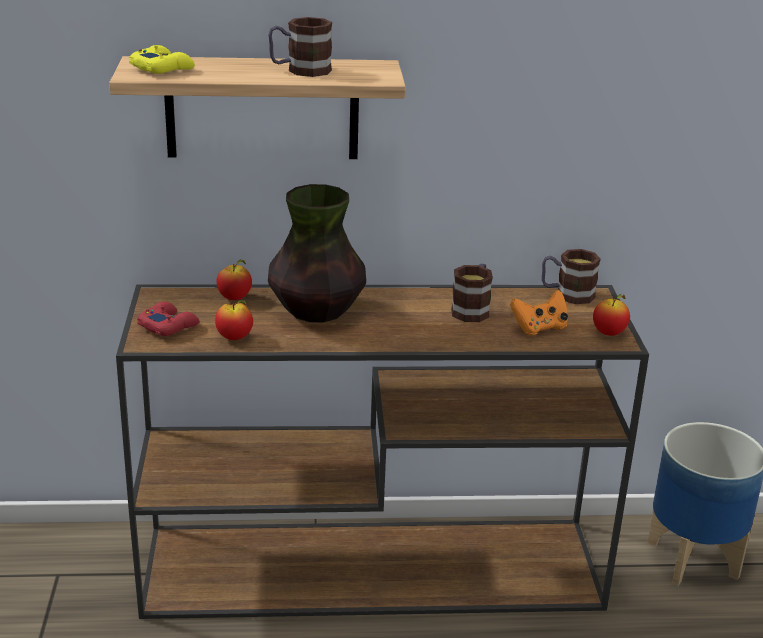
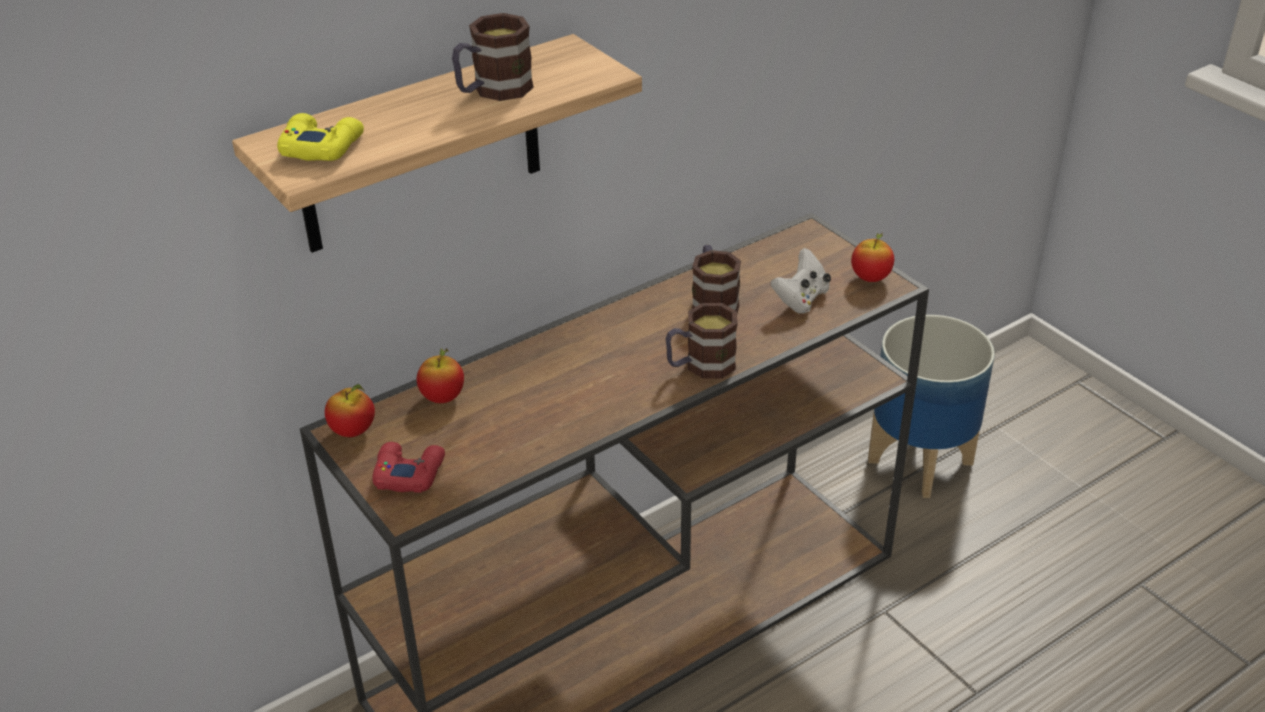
camera: 30 degrees left, 10 degrees up
(234, 338) = (504, 455): apple -> apple (353, 431)
(317, 312) = (557, 377): vase -> none
(539, 328) = (801, 299): orange game controller -> white game controller
(567, 294) = (784, 243): mug -> mug (700, 366)

